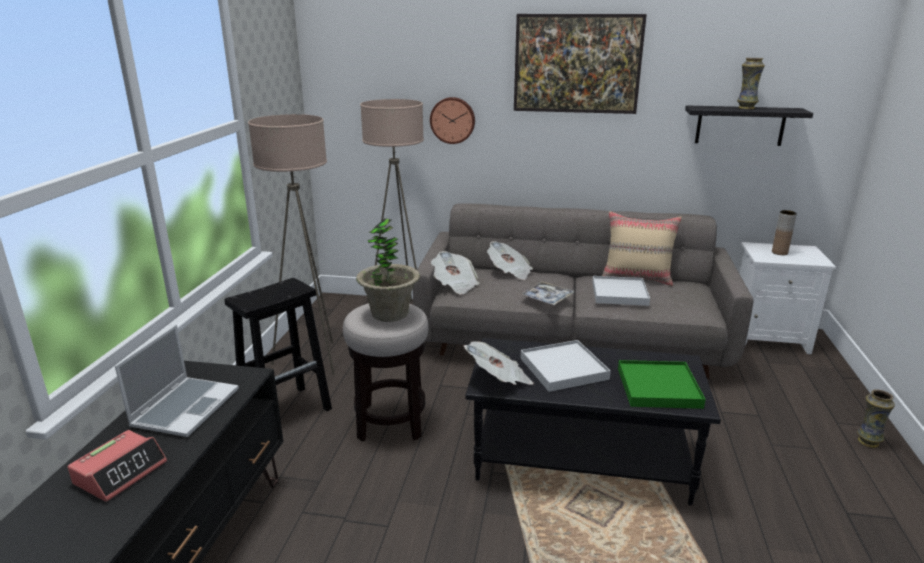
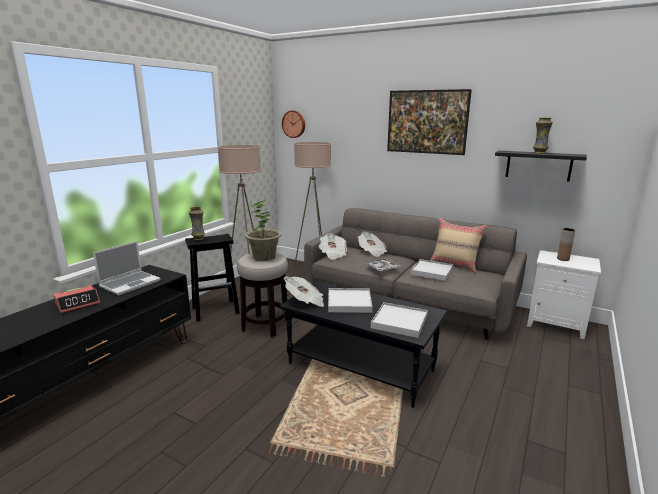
camera: 20 degrees right, 5 degrees down
(452, 120) = (352, 156): wall clock -> wall clock (294, 124)
(658, 388) = (399, 322): green tray -> white tray
(867, 441) = (584, 401): vase -> vase (198, 238)

